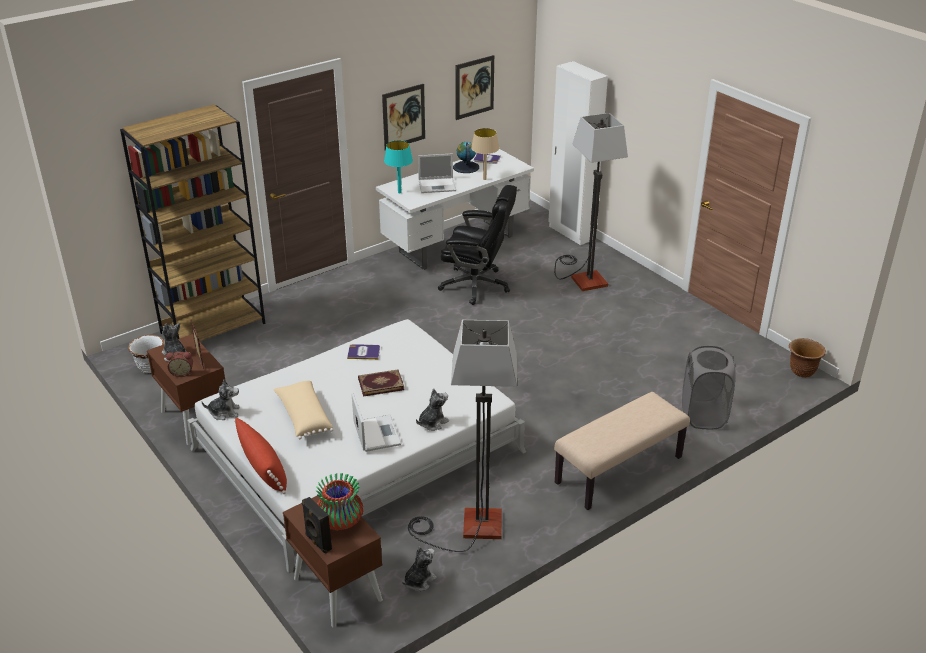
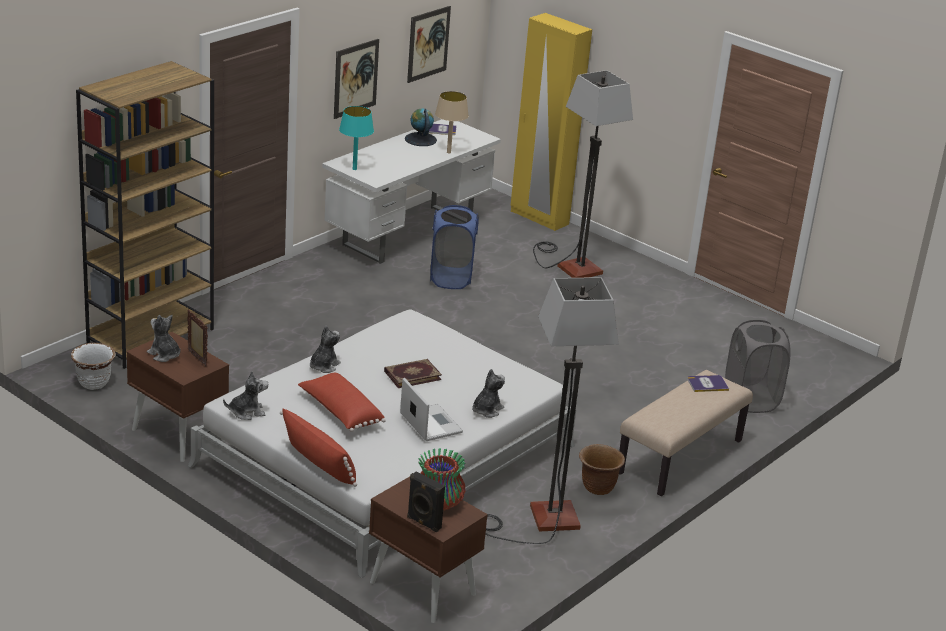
camera: 15 degrees left, 5 degrees down
(182, 372) = (183, 372): alarm clock -> none
(303, 417) = (340, 412): beige pillow -> red pillow
(364, 352) = (377, 345): book -> book (707, 384)
(419, 581) = (507, 574): plush toy -> plush toy (323, 366)
(438, 185) = (396, 160): laptop -> none
(476, 285) = (451, 278): black office chair -> blue laundry basket
(570, 233) = (539, 218): white wardrobe -> yellow wardrobe
(801, 371) = (839, 351): brown planter -> brown planter (597, 487)

